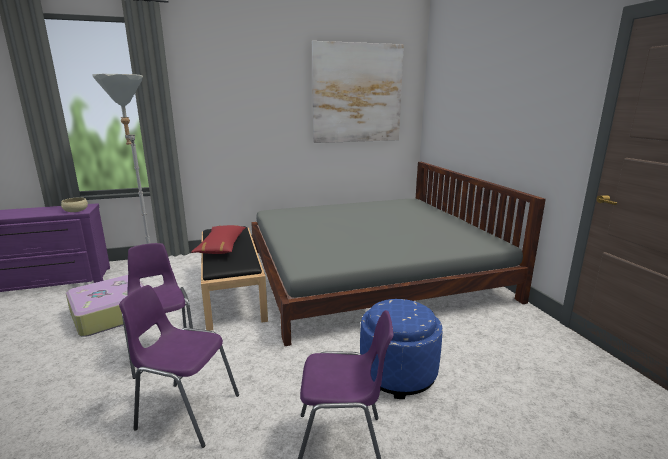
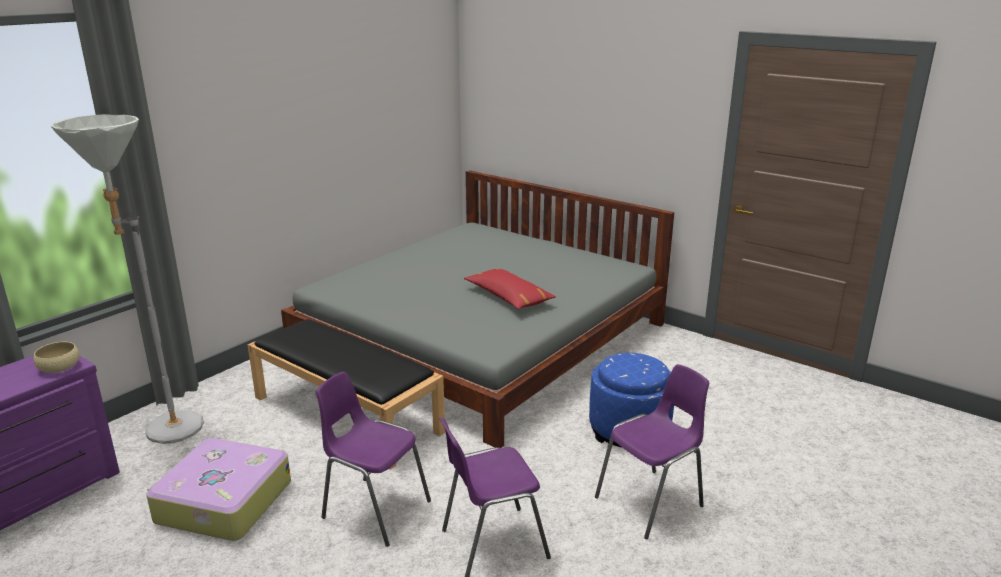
camera: 35 degrees left, 5 degrees up
(222, 246) = (336, 356): red pillow -> red pillow (508, 297)
(357, 93) = (389, 89): picture -> none

